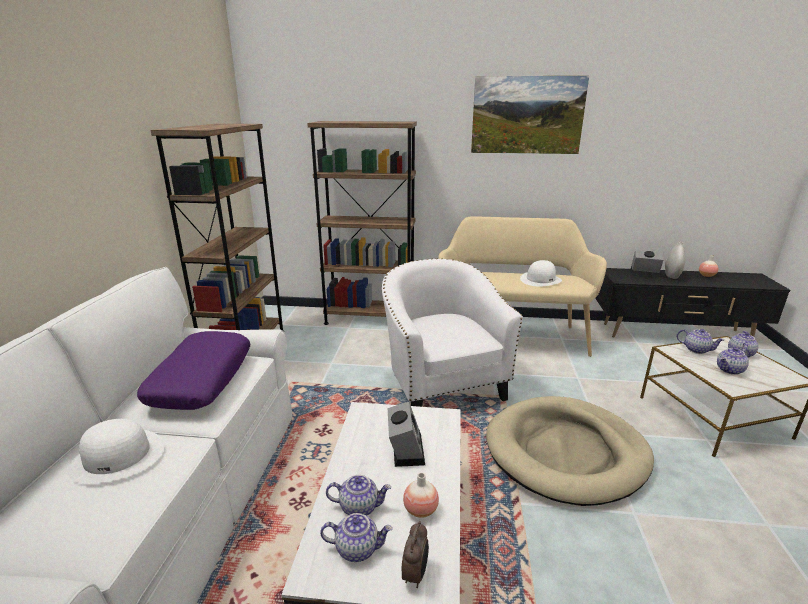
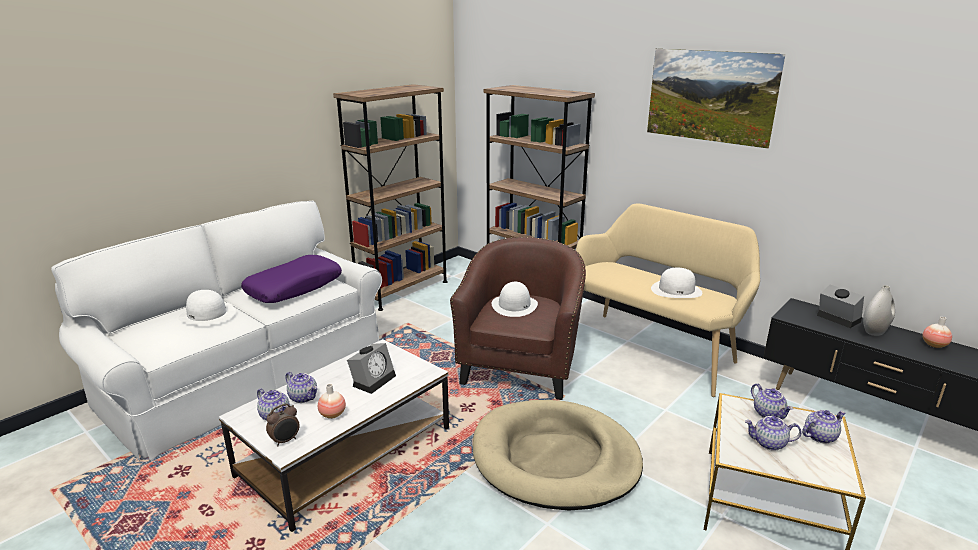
camera: 35 degrees right, 0 degrees up
(438, 327) = (514, 305): none -> white hat
(442, 385) = (521, 367): white armchair -> brown armchair

